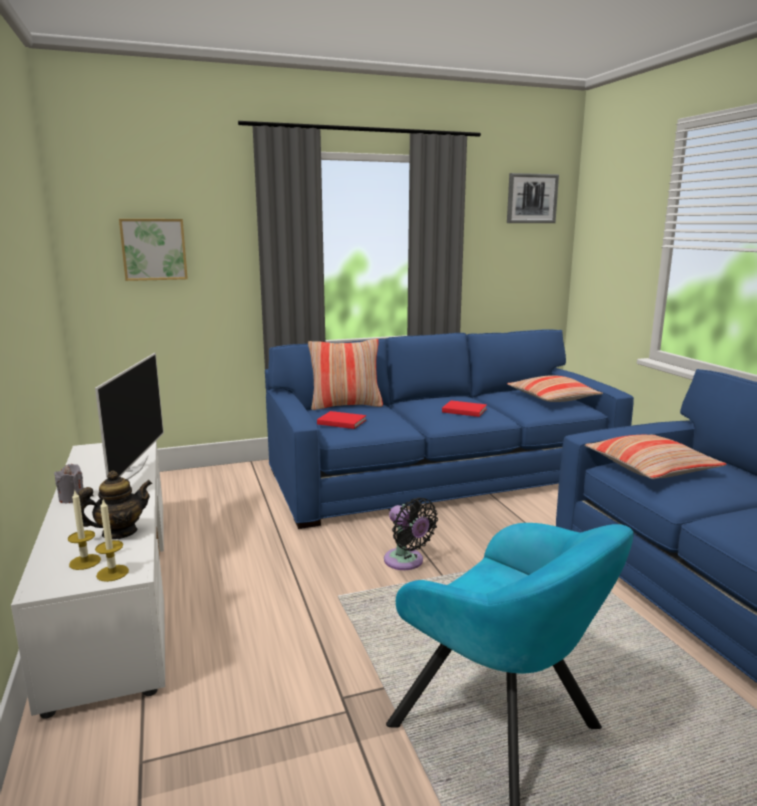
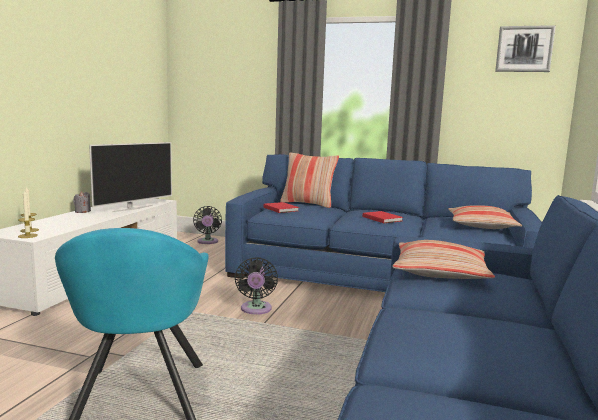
camera: 35 degrees right, 5 degrees down
(119, 533) = (66, 225): teapot -> none
(154, 249) = (218, 86): picture -> none
(179, 484) = (207, 242): none -> black fan

